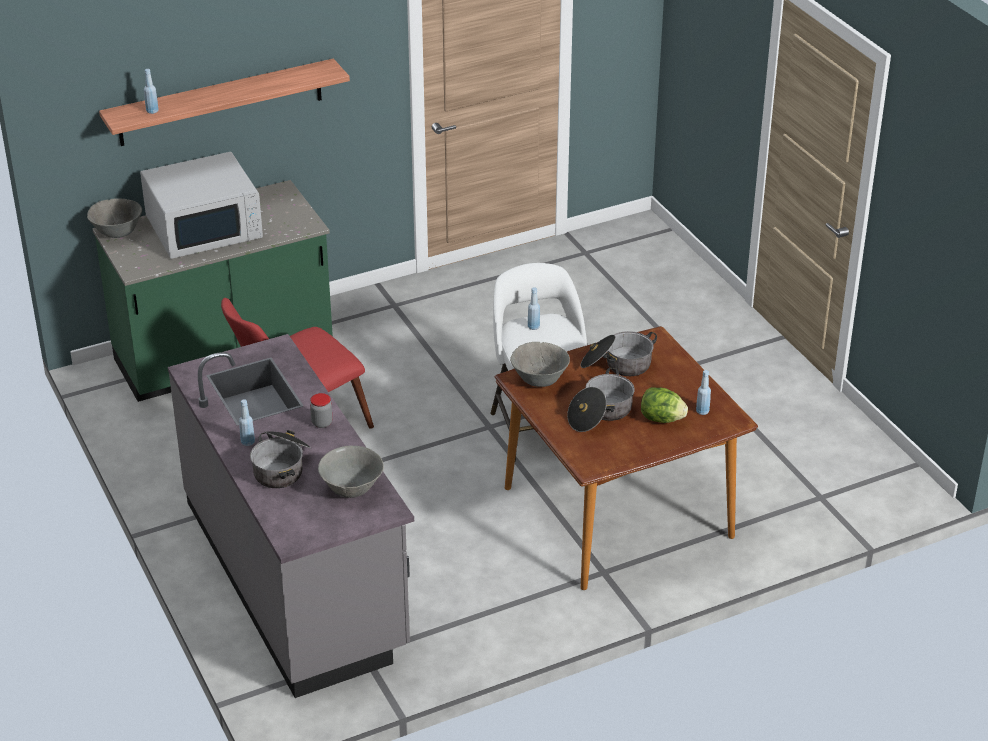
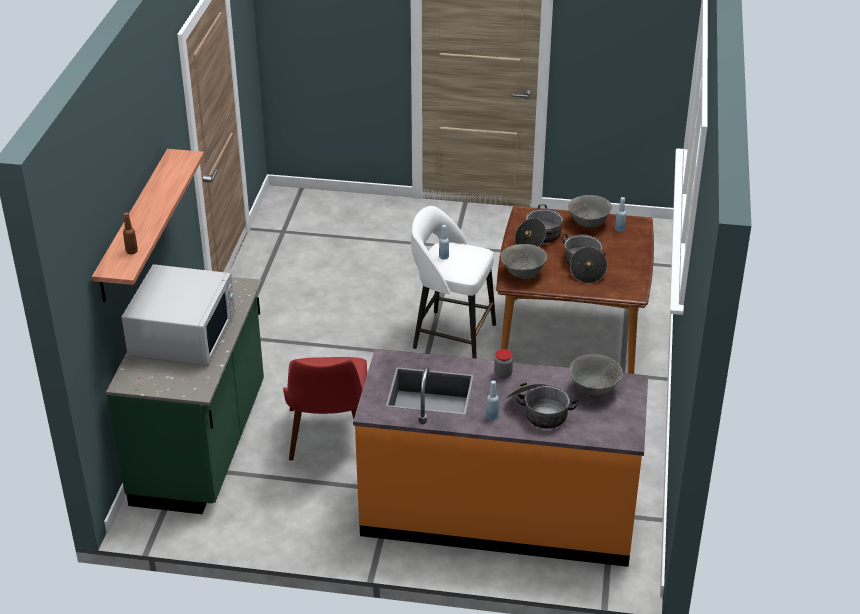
camera: 55 degrees left, 0 degrees up
(117, 233) = (132, 381): grey bowl -> grey bowl (588, 224)
(152, 111) = (131, 251): blue bottle -> brown bottle
(296, 575) = (498, 512): grey counter -> orange counter
(661, 419) = (612, 247): lettuce -> none

